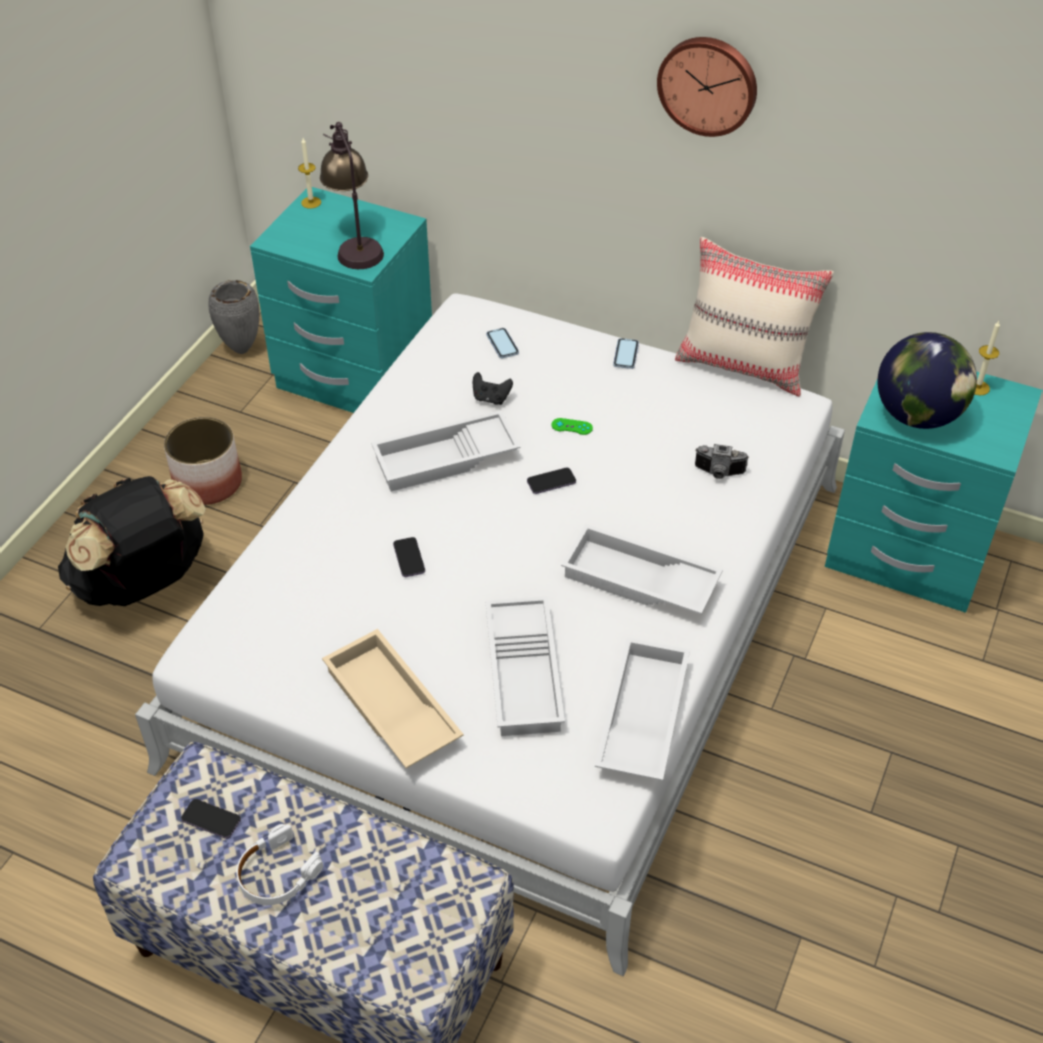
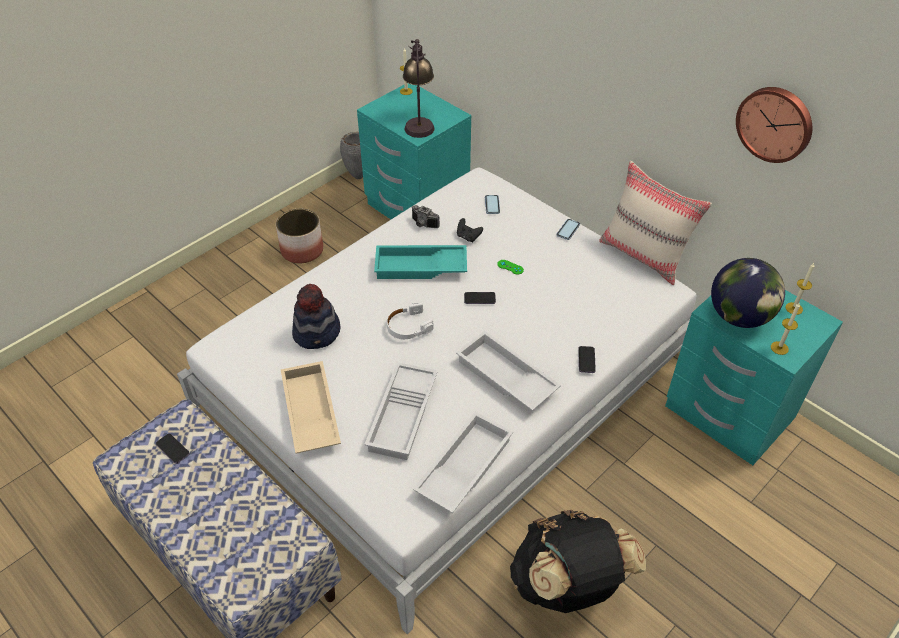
camera: 20 degrees right, 0 degrees up
(143, 583) = (238, 299): black backpack -> black backpack (567, 585)
(277, 874) = (193, 495): white headphones -> white headphones (408, 326)
(342, 592) = (317, 333): none -> hat
(409, 558) = (367, 323): phone -> phone (586, 360)
(445, 460) = (420, 268): white tray -> turquoise tray
(708, 84) = (645, 53): wall clock -> wall clock (775, 123)
(719, 473) = (592, 322): camera -> camera (423, 225)
(983, 443) = (779, 348): none -> candle

